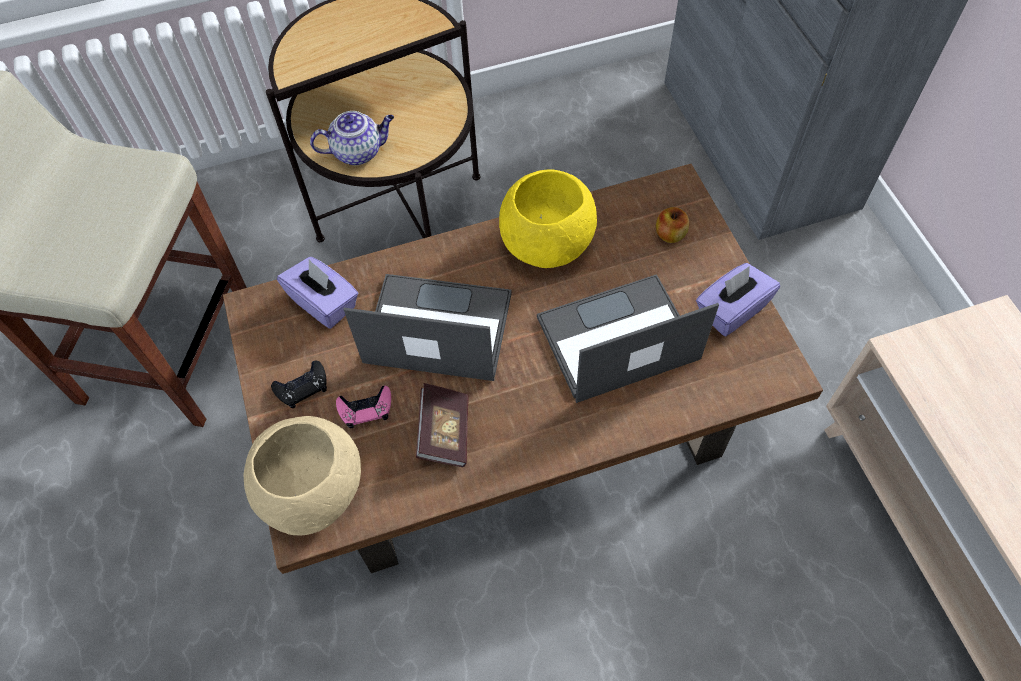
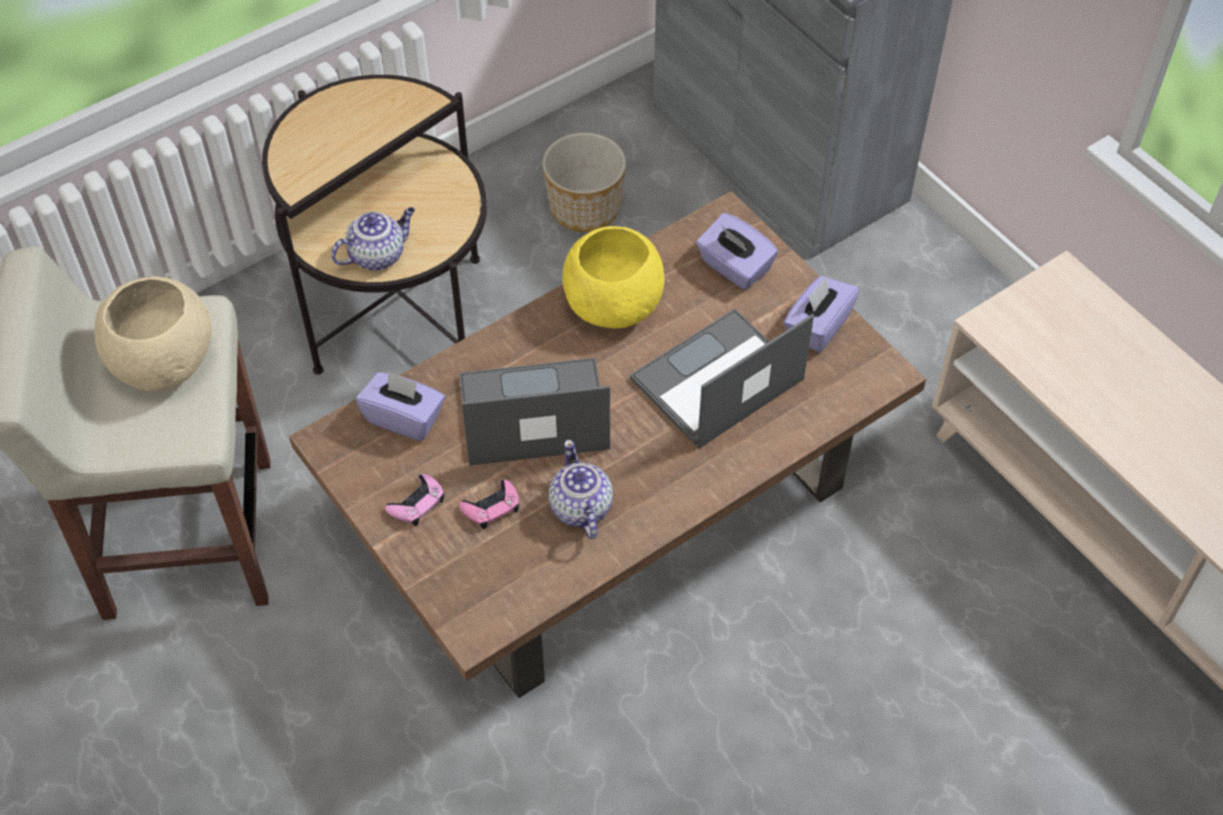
camera: 20 degrees left, 5 degrees down
(302, 387) = (417, 503): black game controller -> pink game controller
(313, 489) = (470, 593): beige bowl -> beige bowl (163, 359)
(445, 432) = (580, 508): book -> teapot
(581, 155) = (586, 208): none -> planter
(670, 234) = (734, 267): apple -> purple tissue box

